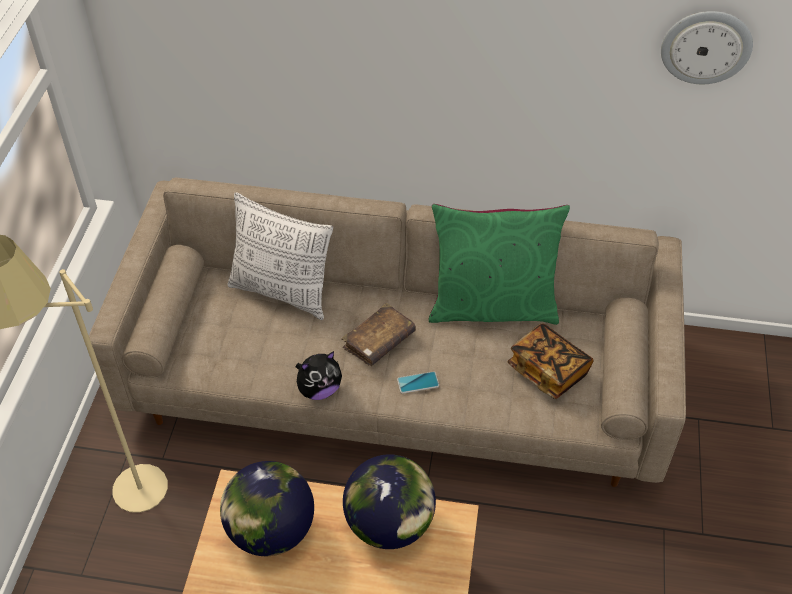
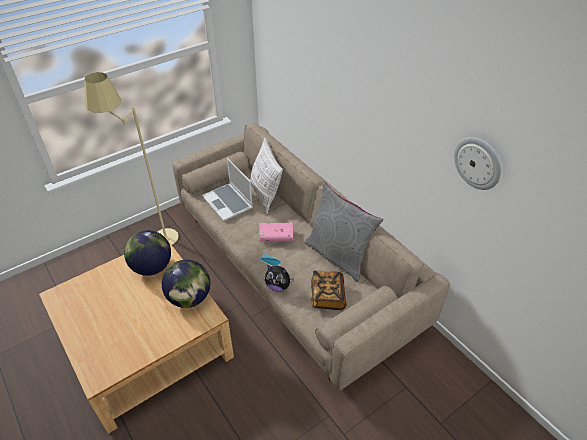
camera: 45 degrees right, 5 degrees down
(242, 344) = (228, 203): none -> laptop
(319, 389) = (233, 236): plush toy -> plush toy (278, 286)
(379, 341) = (276, 236): brown book -> pink book
(492, 306) = (338, 255): green pillow -> grey pillow

